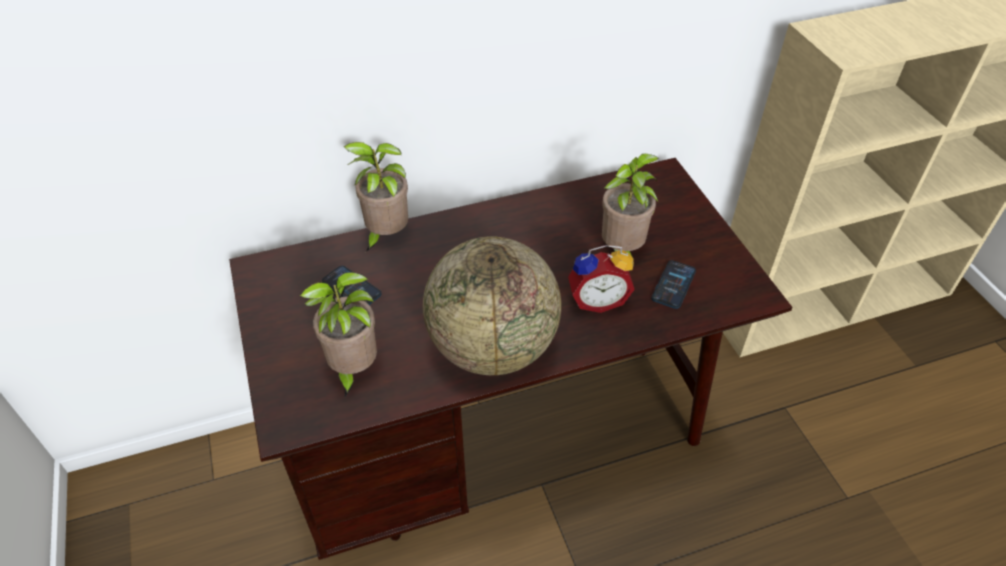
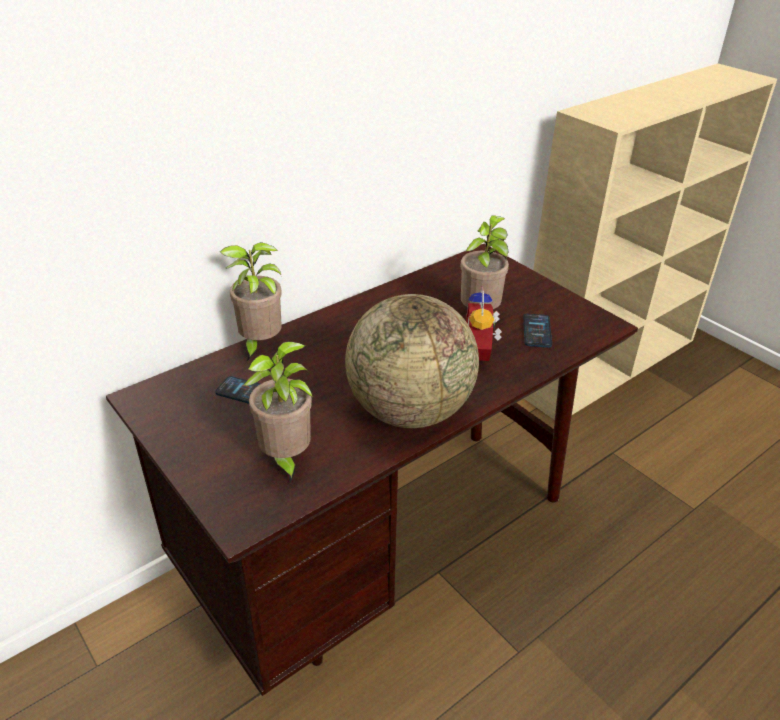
camera: 20 degrees left, 10 degrees down
(597, 300) = (480, 355): alarm clock -> alarm clock turned 120 degrees clockwise

